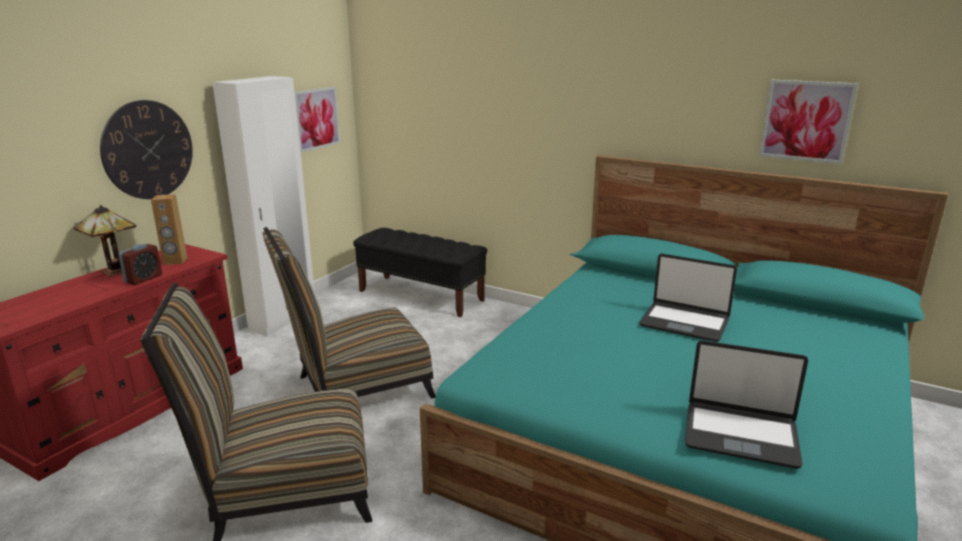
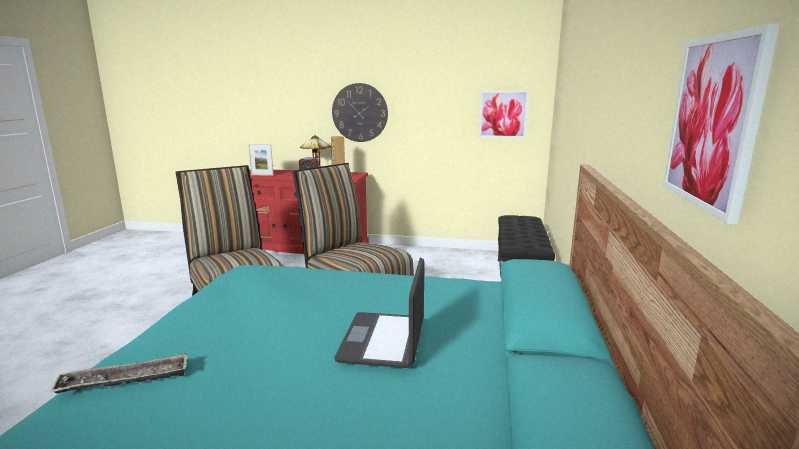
camera: 70 degrees right, 5 degrees down
(47, 312) = (262, 175): none -> picture frame
(283, 320) = (427, 251): white wardrobe -> none
(740, 435) = (125, 380): laptop -> tray

